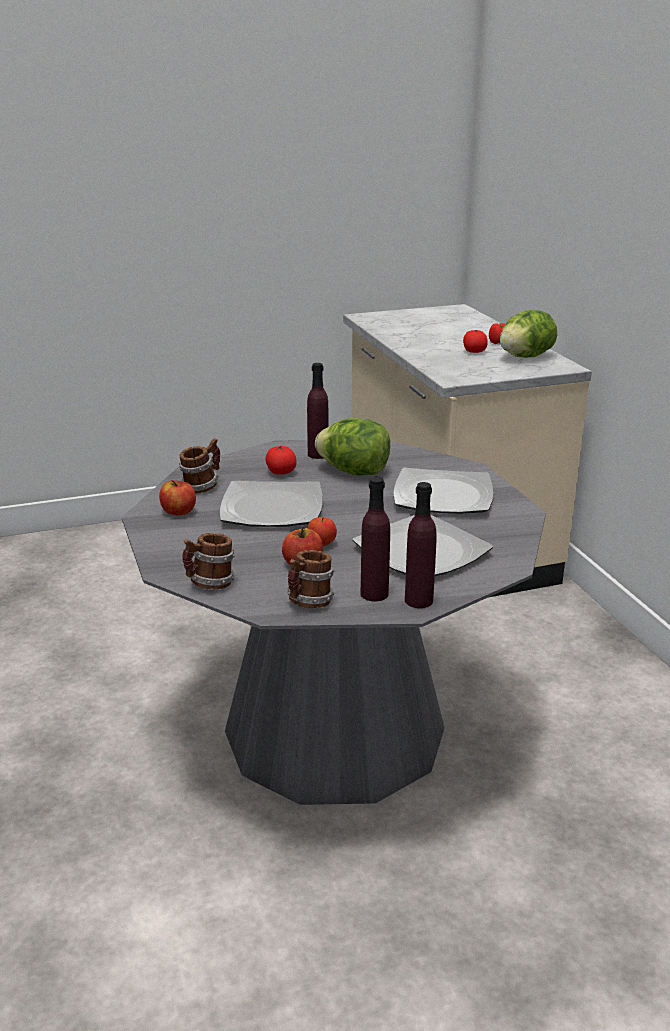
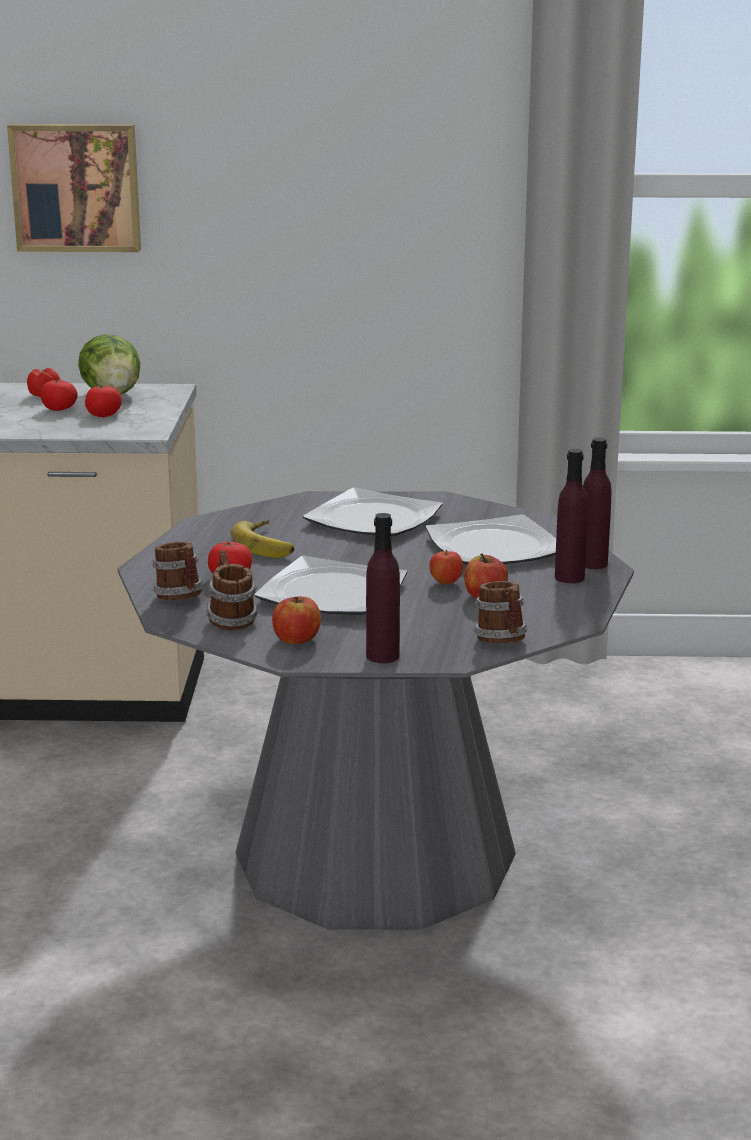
camera: 70 degrees left, 5 degrees down
(309, 603) = (571, 604): mug -> mug (181, 598)
(318, 454) = (195, 553): purple bottle -> purple bottle (382, 656)
(354, 472) = (269, 544): lettuce -> banana
(476, 363) = (104, 415): none -> tomato
(571, 194) = (76, 187): none -> picture

